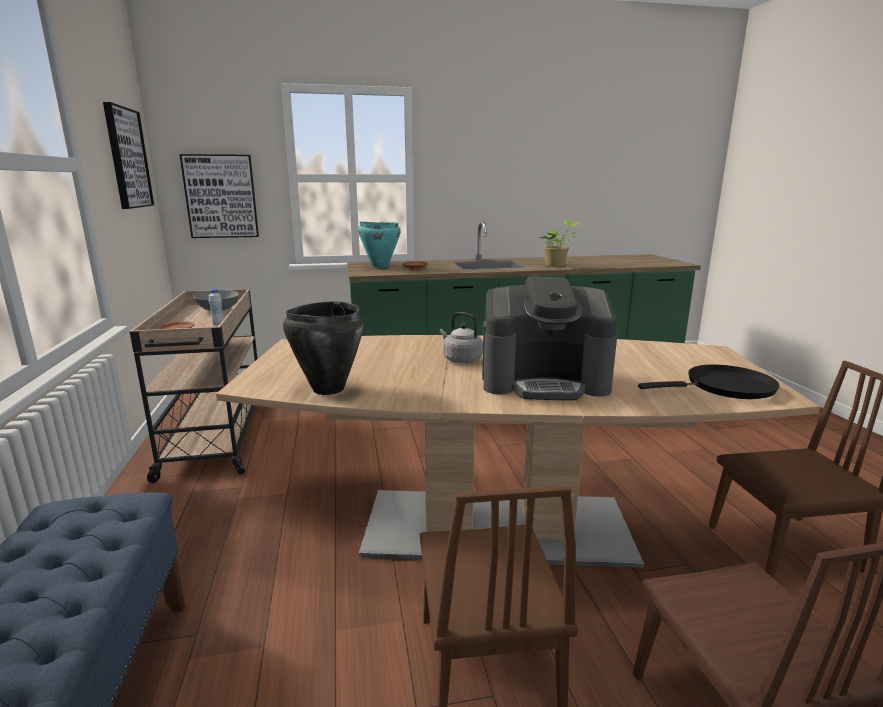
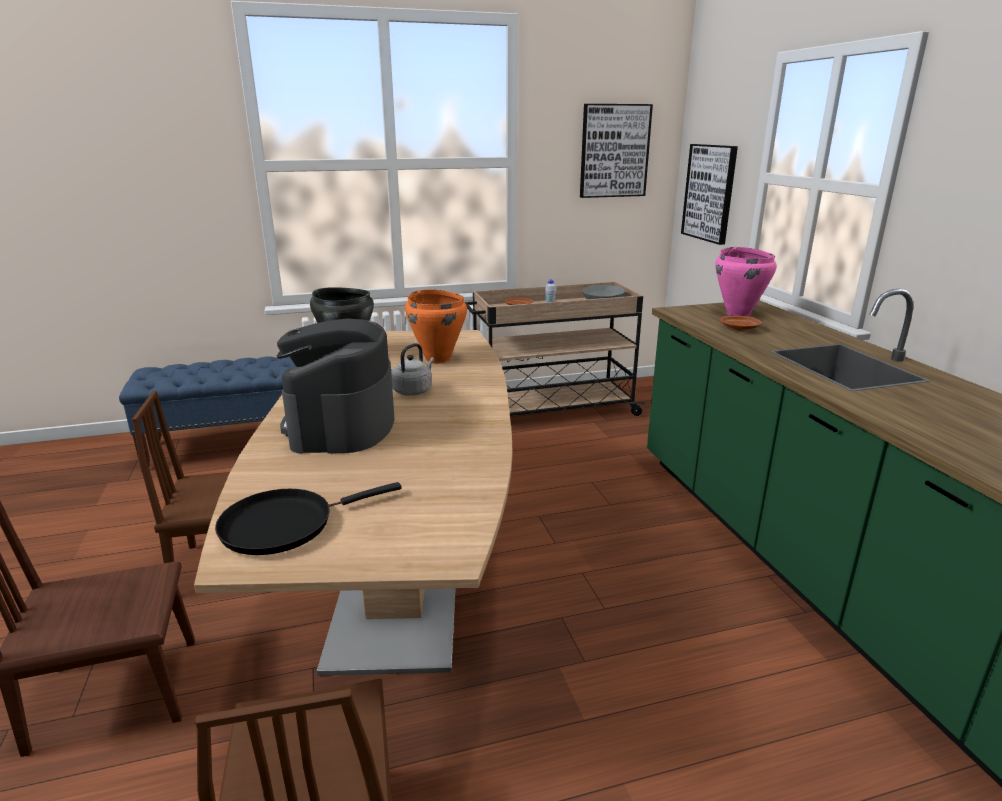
camera: 85 degrees right, 5 degrees up
(372, 352) = (438, 359): none -> orange cooking pot
(380, 266) = (738, 313): turquoise cooking pot -> pink cooking pot
(556, 265) = (914, 416): potted plant -> none
(724, 387) = (284, 524): black frying pan -> black frying pan turned 75 degrees clockwise

